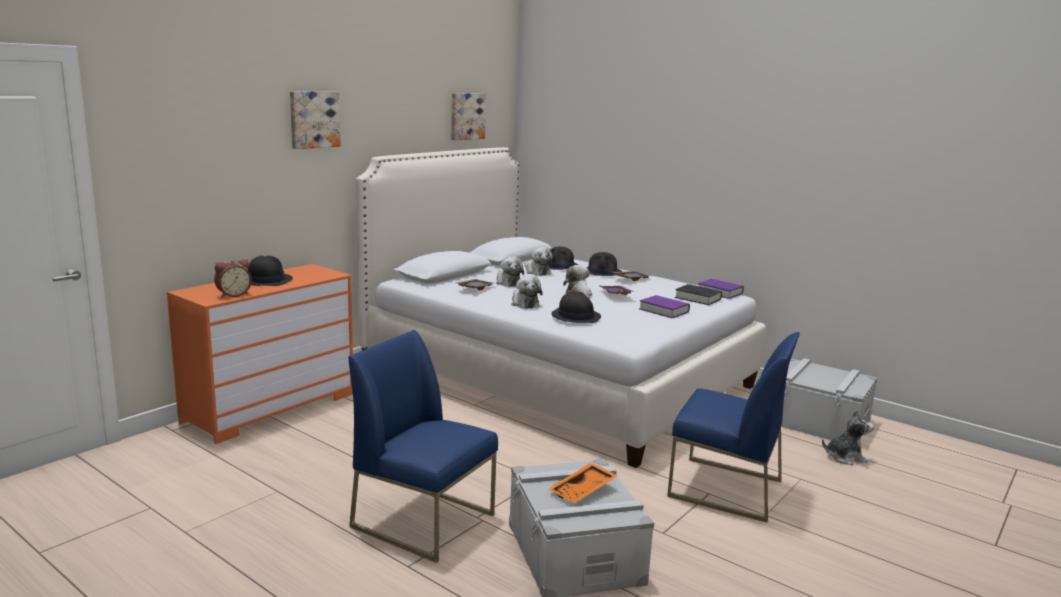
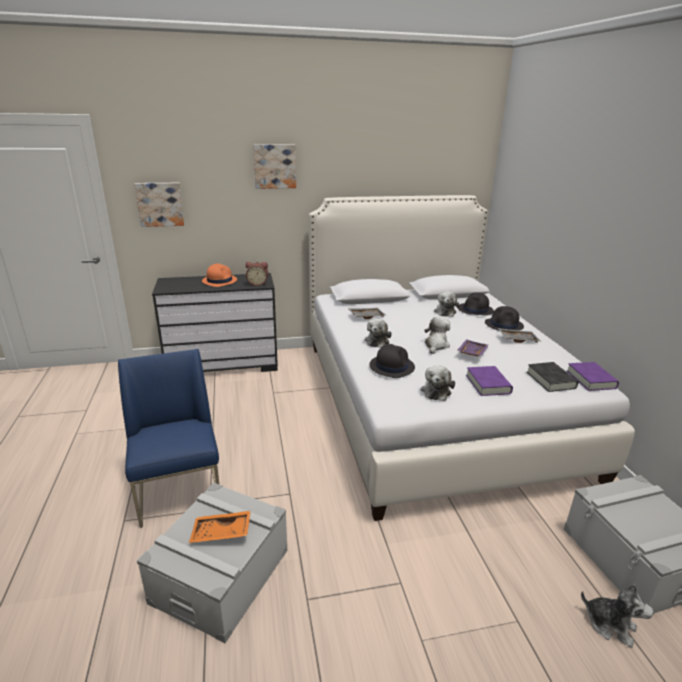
camera: 40 degrees right, 10 degrees up
(233, 294) = (181, 288): alarm clock -> alarm clock (258, 283)
(266, 280) = (219, 281): black hat -> orange hat
(270, 407) = (223, 364): orange dresser -> black dresser
(466, 116) = (434, 166): picture -> picture (160, 204)
(507, 282) = (402, 316): plush toy -> plush toy (436, 390)
(724, 488) = (421, 586): blue chair -> none

